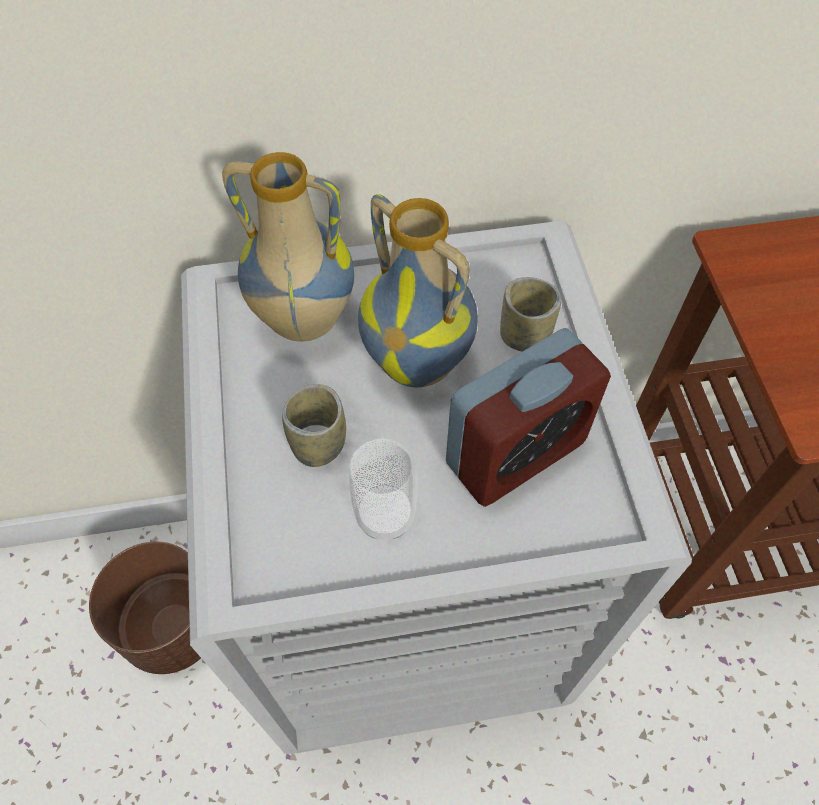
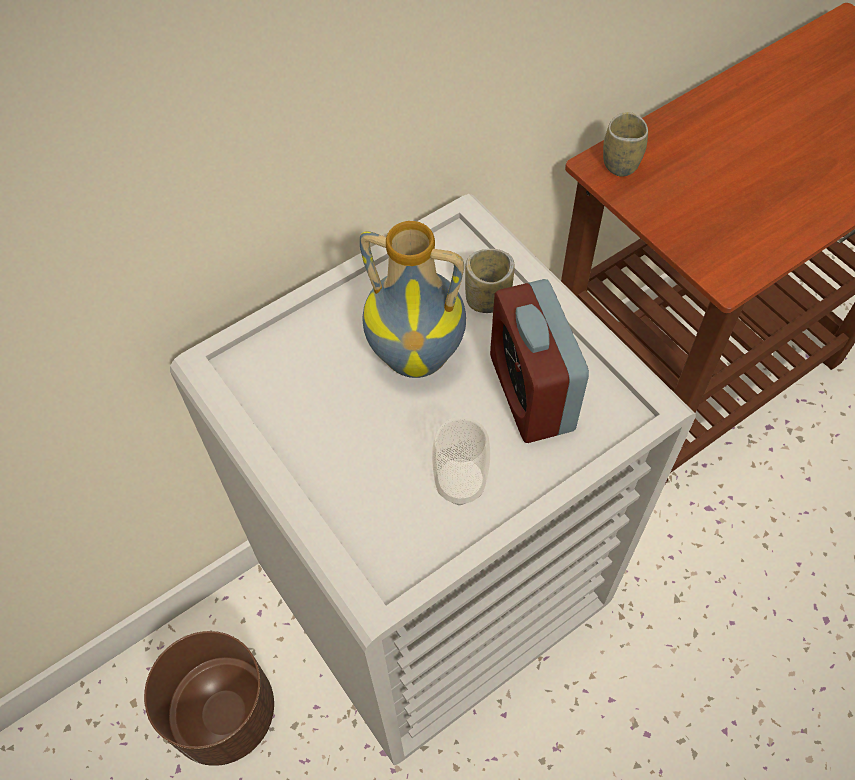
camera: 25 degrees left, 0 degrees up
(302, 322) = (302, 362): vase -> none
(318, 445) = (376, 454): cup -> cup (620, 163)
(515, 453) = (531, 393): alarm clock -> alarm clock turned 135 degrees clockwise

